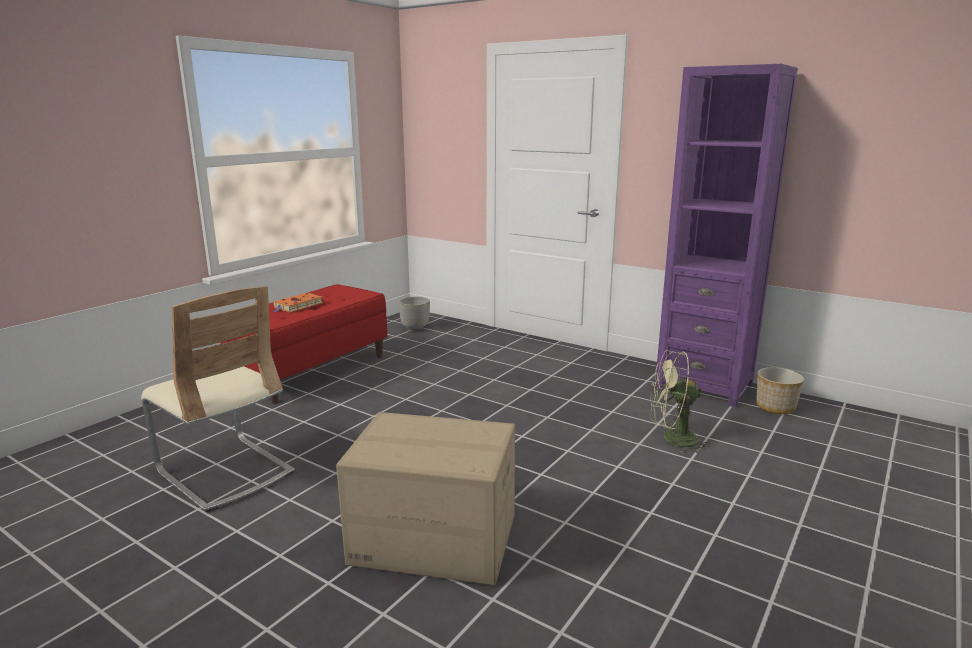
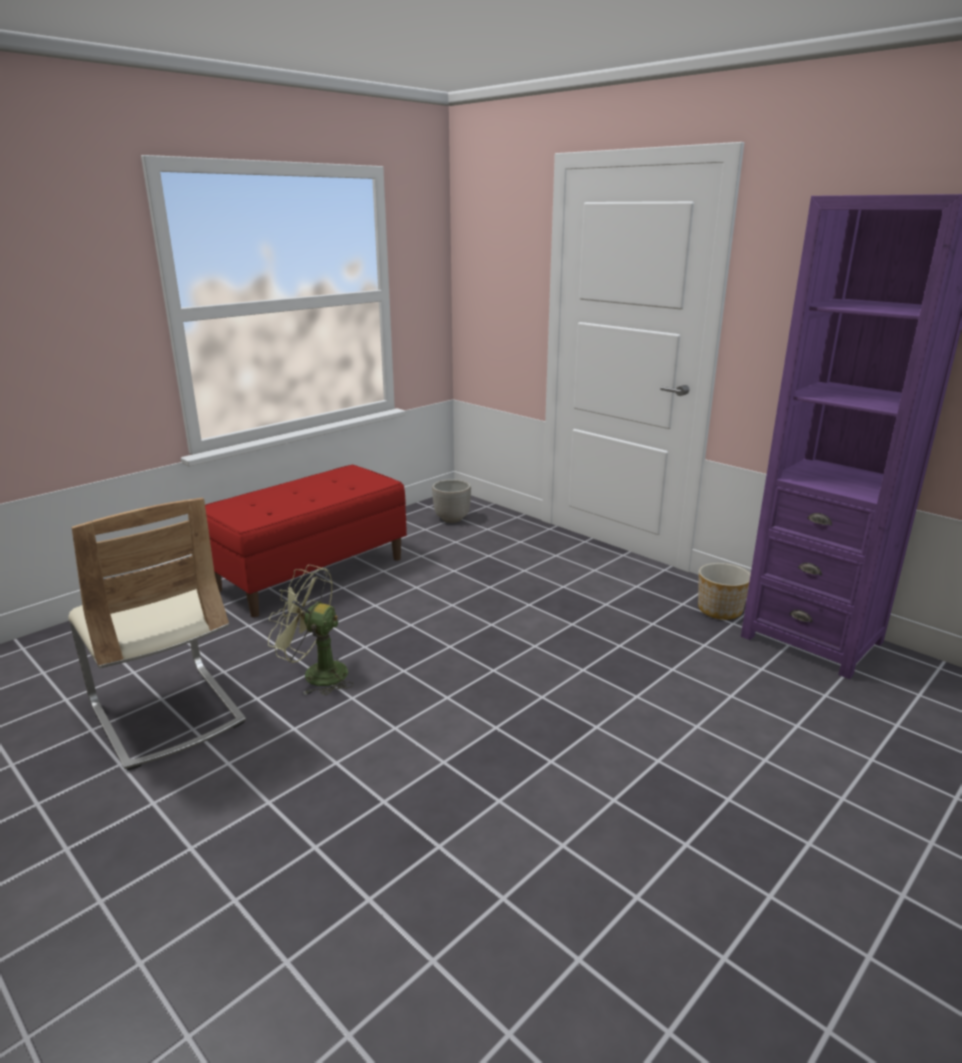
camera: 10 degrees right, 5 degrees up
(297, 306) = (292, 495): orange book -> none
(433, 540) = (383, 851): cardboard box -> none
(672, 440) = (745, 724): green fan -> green fan (316, 674)
(774, 407) = (908, 684): planter -> planter (719, 610)

